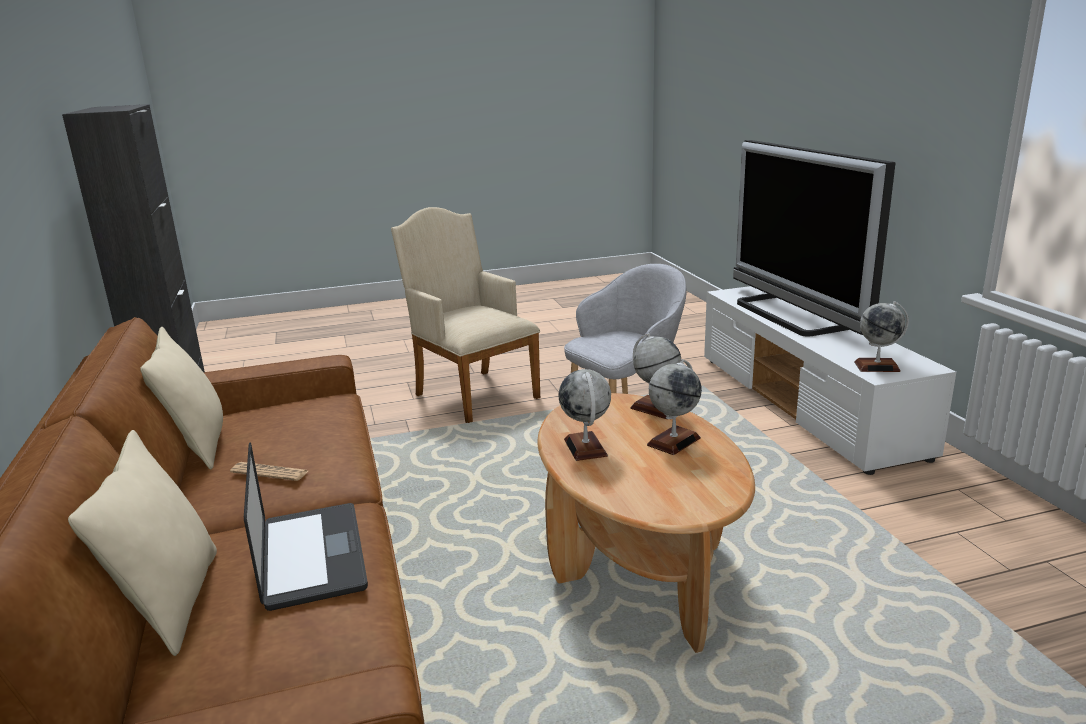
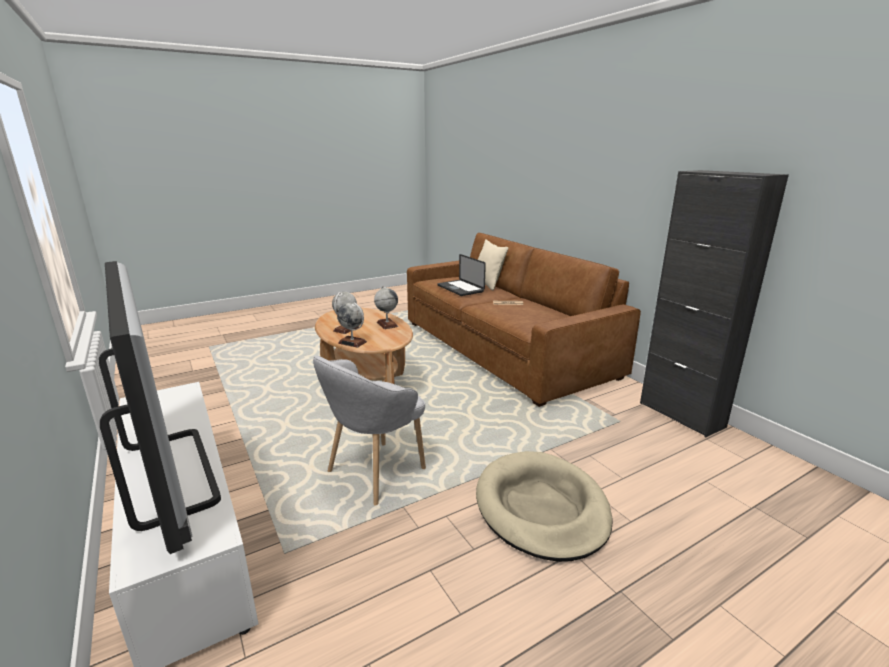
camera: 165 degrees right, 0 degrees up
(198, 446) = (557, 311): beige pillow -> none
(472, 393) = (541, 508): beige armchair -> beige dog bed
(877, 366) = (175, 398): globe -> none

